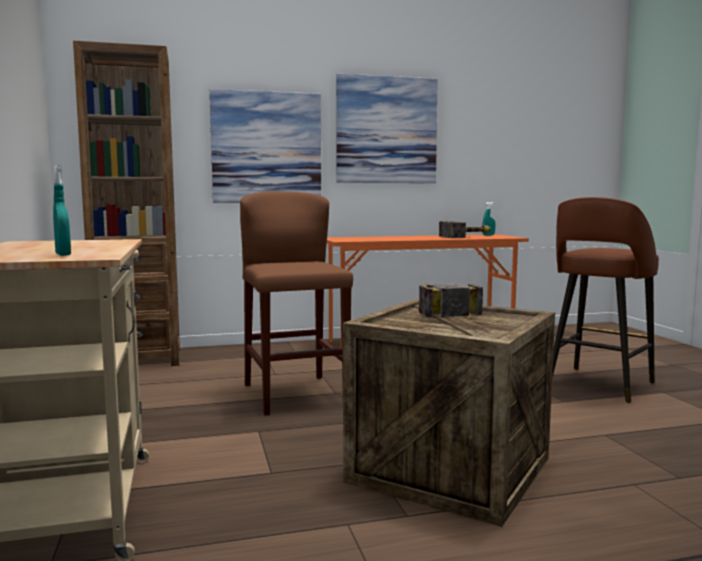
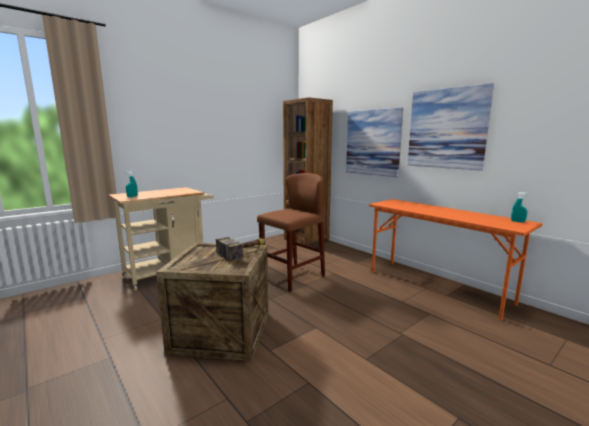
camera: 65 degrees right, 5 degrees up
(468, 237) = (482, 219): hammer -> none
(598, 385) = (430, 374): brown stool -> none

